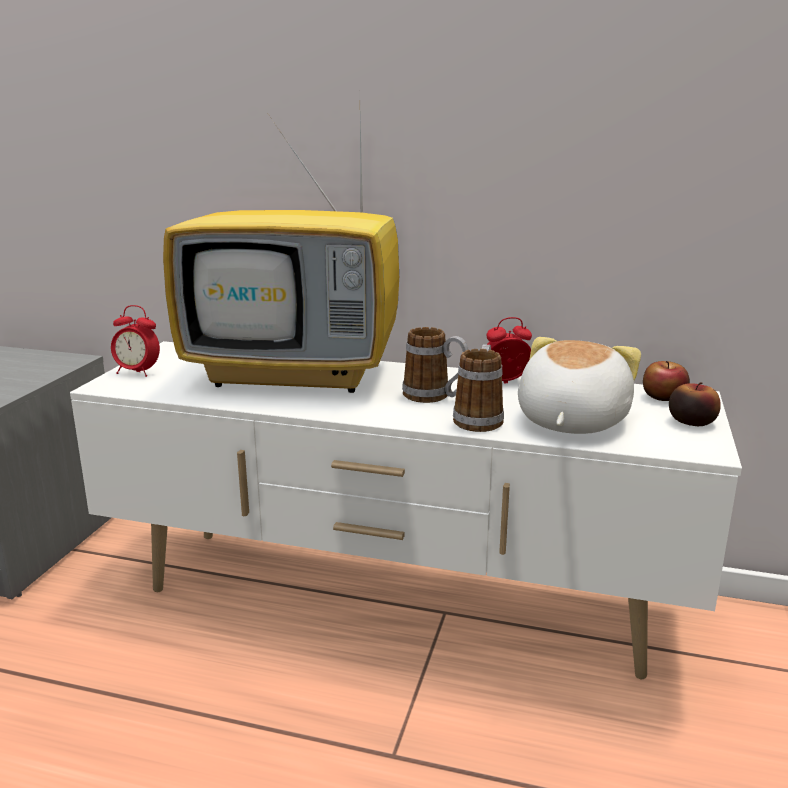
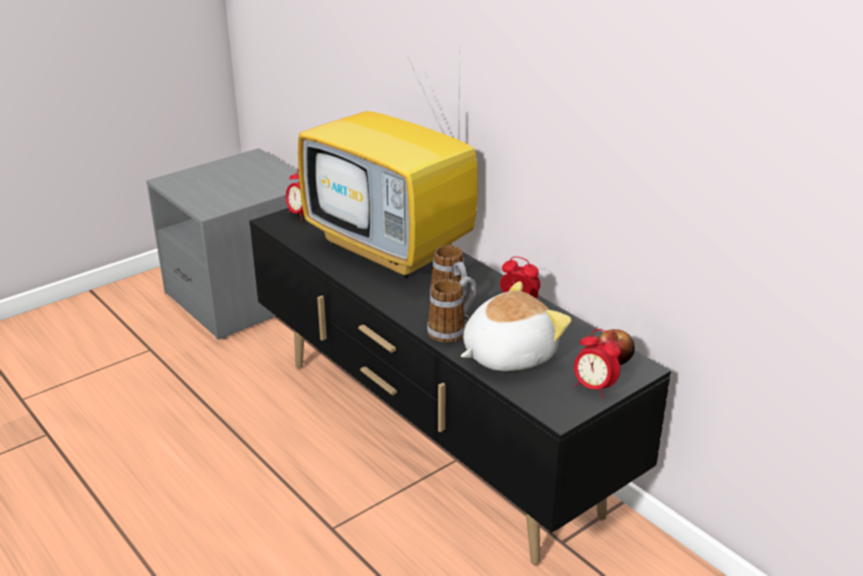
camera: 35 degrees right, 10 degrees up
(396, 601) = (433, 437): white tv stand -> black tv stand
(691, 421) = (593, 388): apple -> alarm clock

